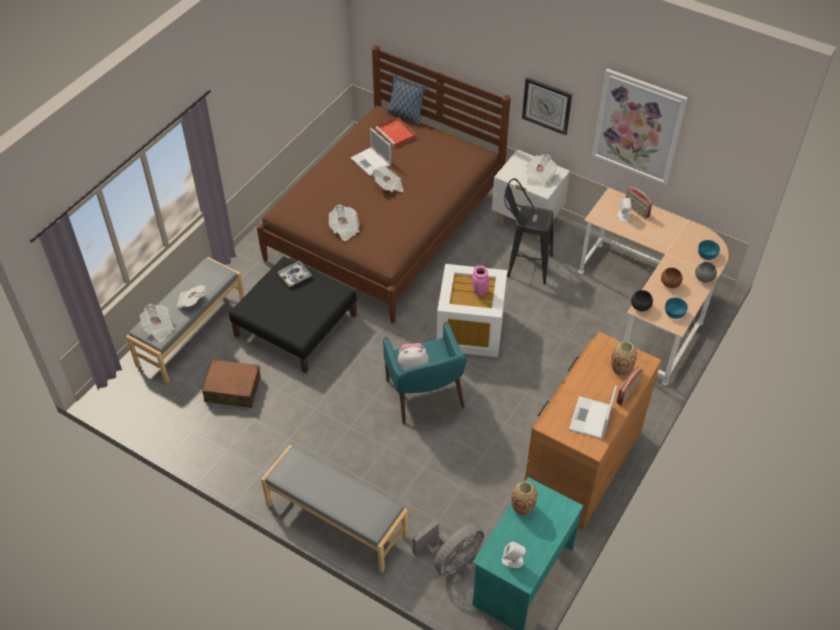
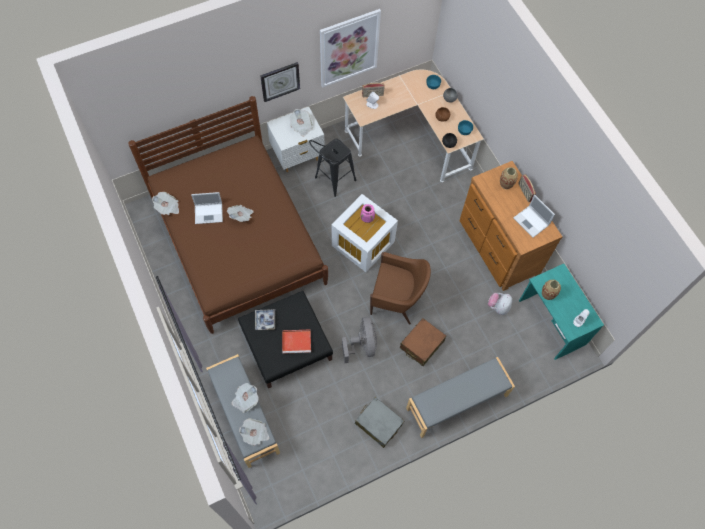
camera: 60 degrees left, 15 degrees up
(233, 389) = (314, 412): brown suitcase -> brown suitcase (421, 344)
(257, 455) = (378, 423): none -> grey suitcase
(344, 229) = (261, 265): newspaper -> newspaper (167, 207)
(396, 134) = (193, 182): red tray -> red tray (297, 341)
(405, 115) = (177, 165): pillow -> none
(413, 366) = (394, 292): plush toy -> plush toy (498, 307)
(425, 395) = (396, 299): turquoise armchair -> brown armchair
(451, 559) = (520, 353): grey fan -> grey fan (362, 345)

